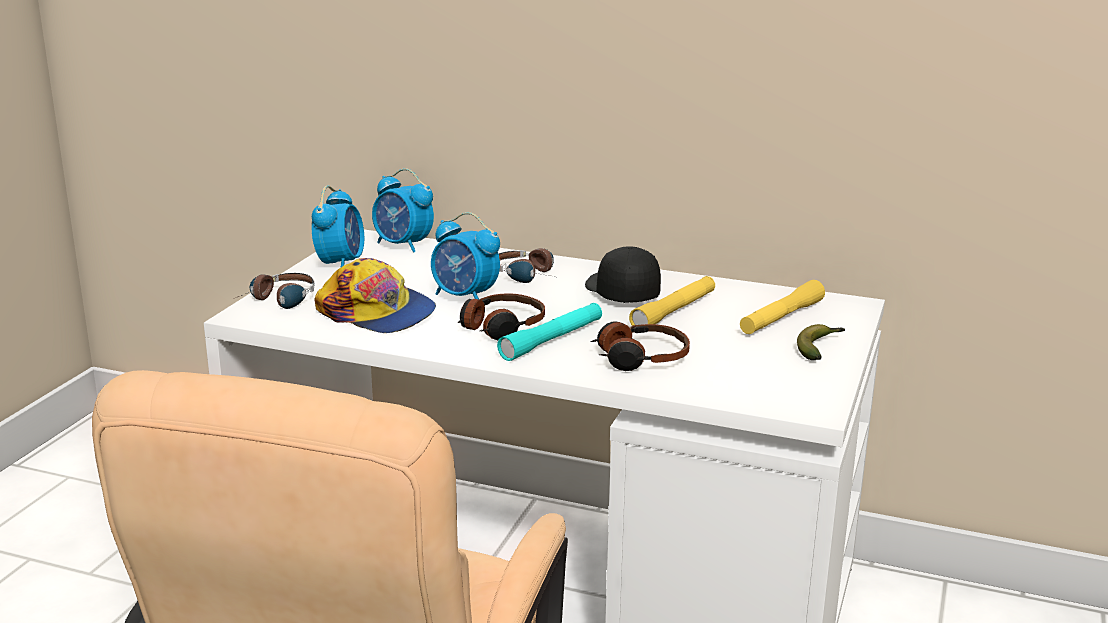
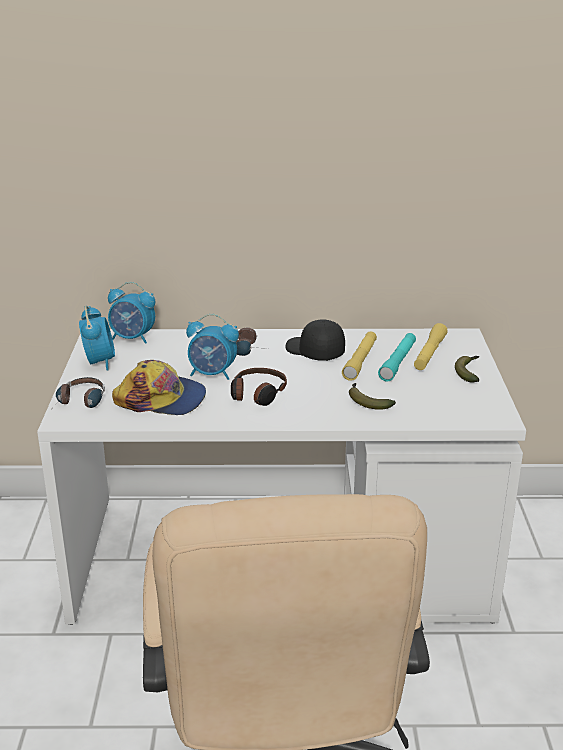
camera: 20 degrees left, 5 degrees up
(552, 340) = (299, 398): turquoise flashlight -> turquoise flashlight (398, 362)
(640, 358) = (367, 401): headphones -> banana

